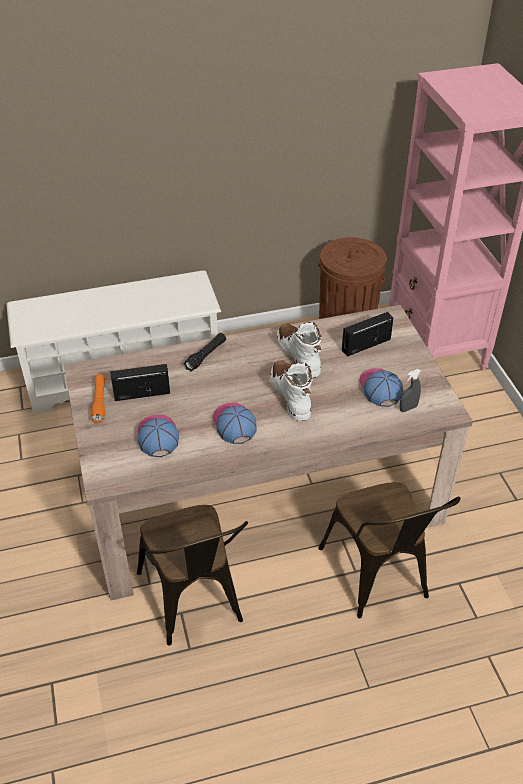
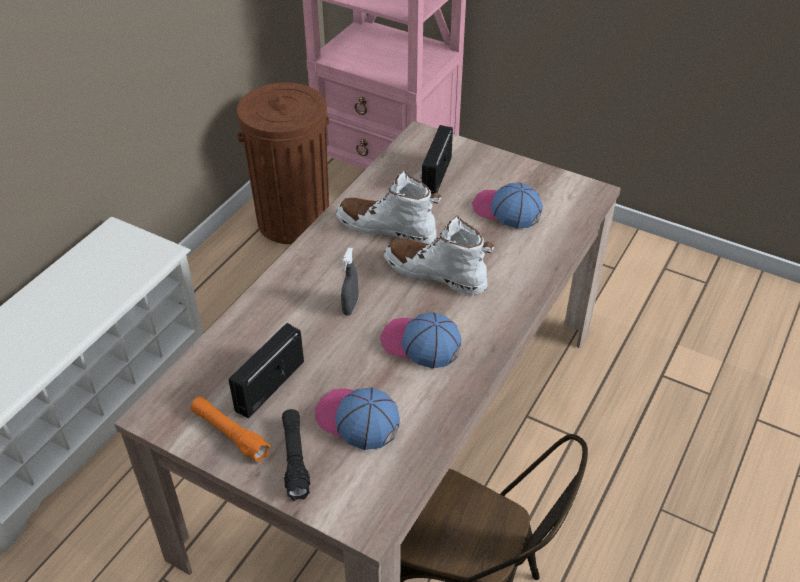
camera: 45 degrees left, 0 degrees up
(206, 356) = (287, 293): black flashlight -> black flashlight (295, 459)
(379, 578) = (600, 425): brown chair -> none
(408, 408) = (556, 212): grey spray bottle -> grey spray bottle (350, 307)

